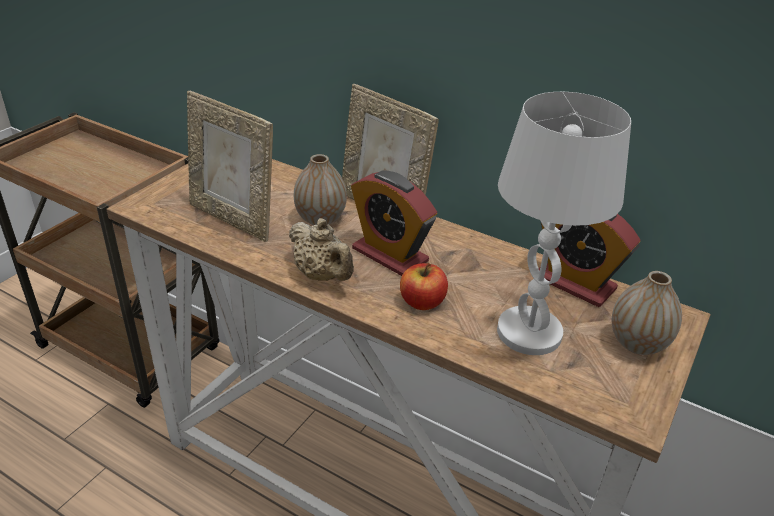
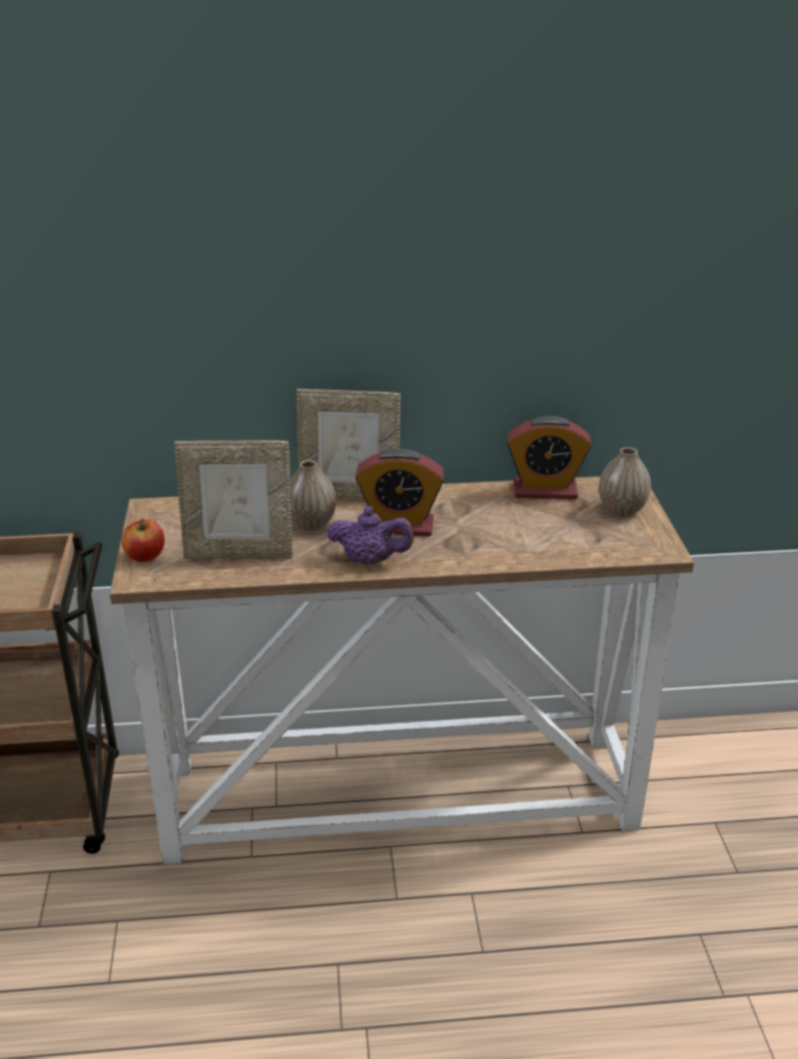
camera: 35 degrees left, 5 degrees down
(322, 275) = (370, 560): beige teapot -> purple teapot
(422, 302) = (463, 546): apple -> apple (145, 556)
(528, 332) = (552, 533): white table lamp -> none

